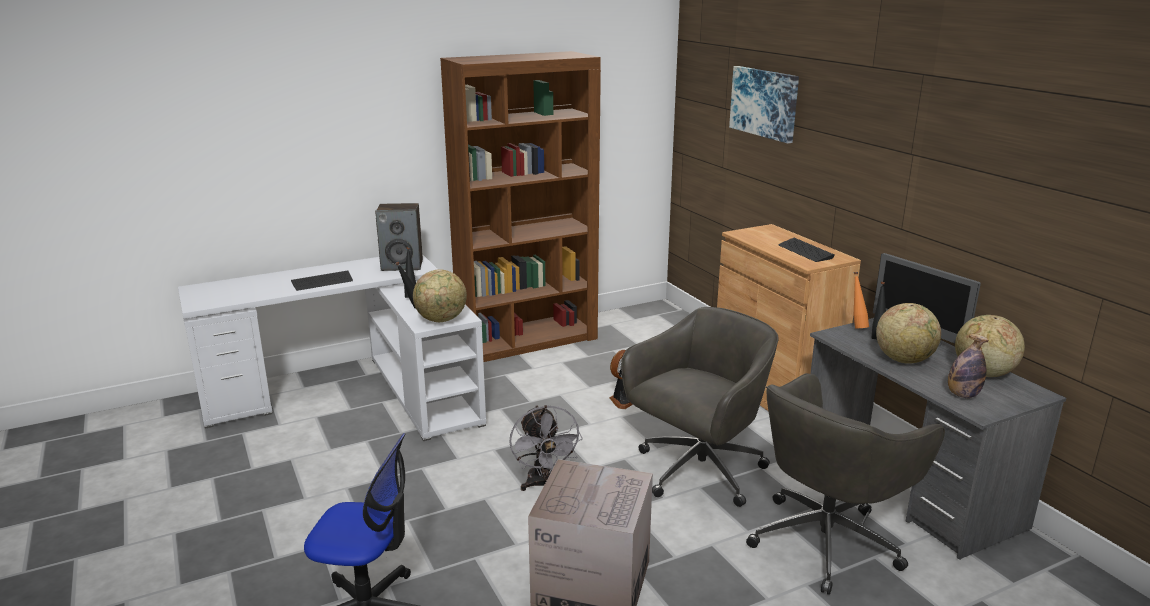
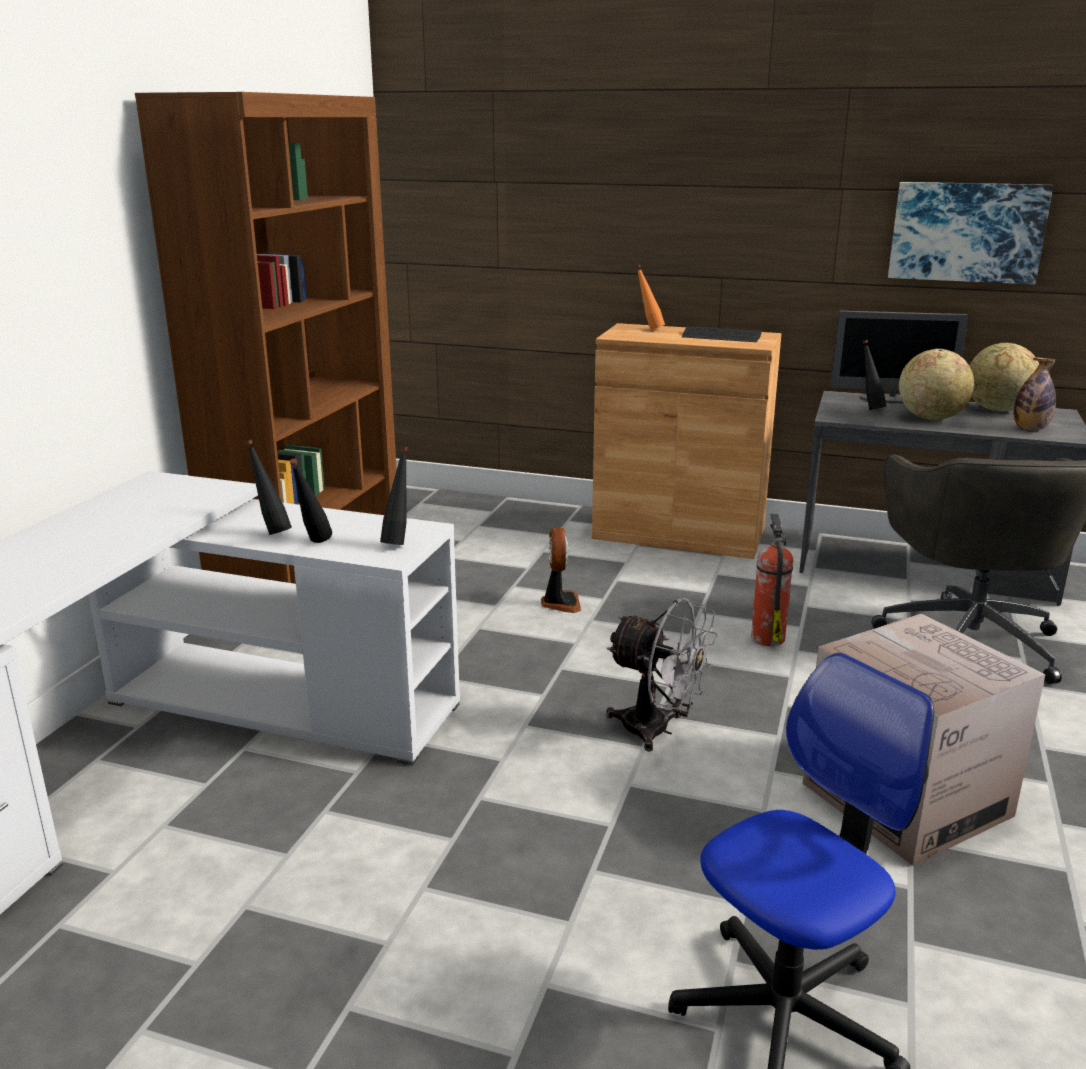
camera: 45 degrees left, 0 degrees up
(322, 282) = (82, 556): keyboard -> none
(402, 265) = (175, 494): speaker -> none
(441, 320) = (399, 542): globe -> black bottle
(697, 472) = (767, 637): grey office chair -> fire extinguisher
(764, 103) = (578, 161): picture -> picture (966, 232)
(856, 326) = (831, 405): orange bottle -> orange bottle (648, 329)

